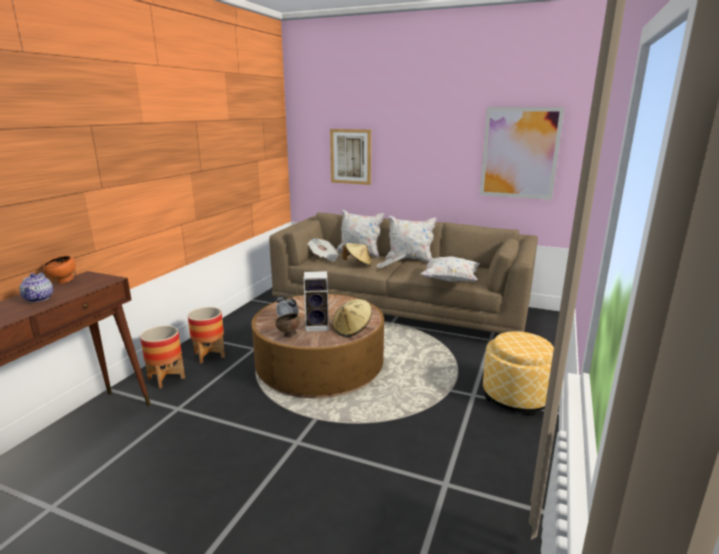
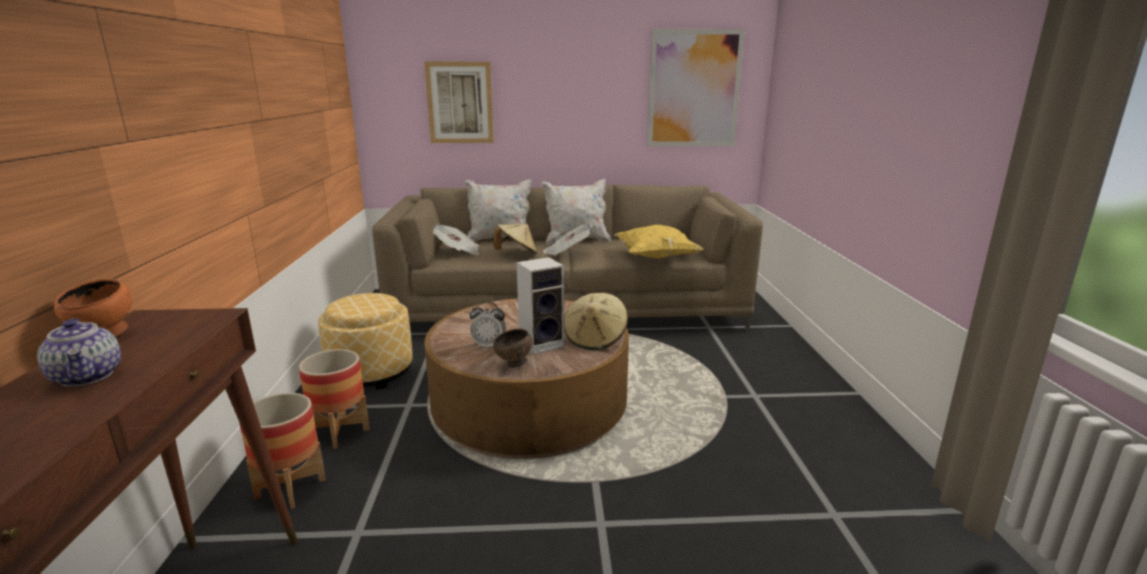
camera: 25 degrees left, 0 degrees up
(449, 280) = (655, 257): white pillow -> yellow pillow
(516, 396) = (799, 385): ottoman -> ottoman (371, 372)

